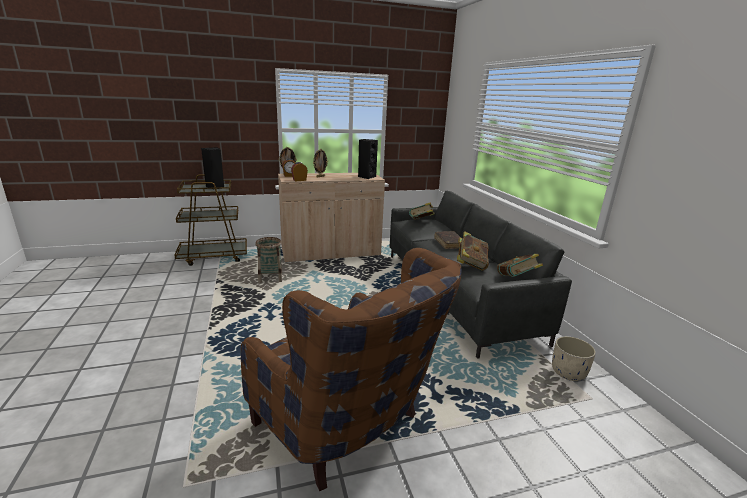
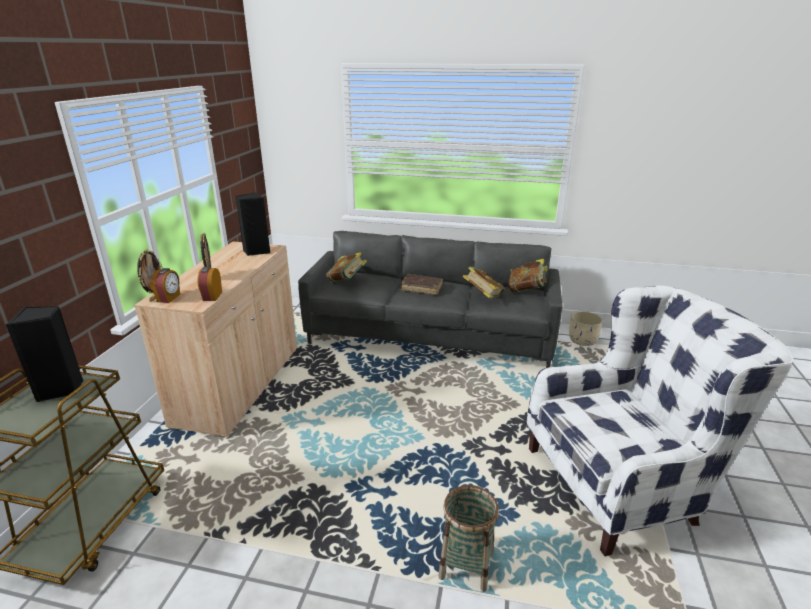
camera: 60 degrees left, 5 degrees up
(270, 278) = (264, 466): basket -> basket (466, 565)
(348, 428) = (624, 483): brown armchair -> white armchair

